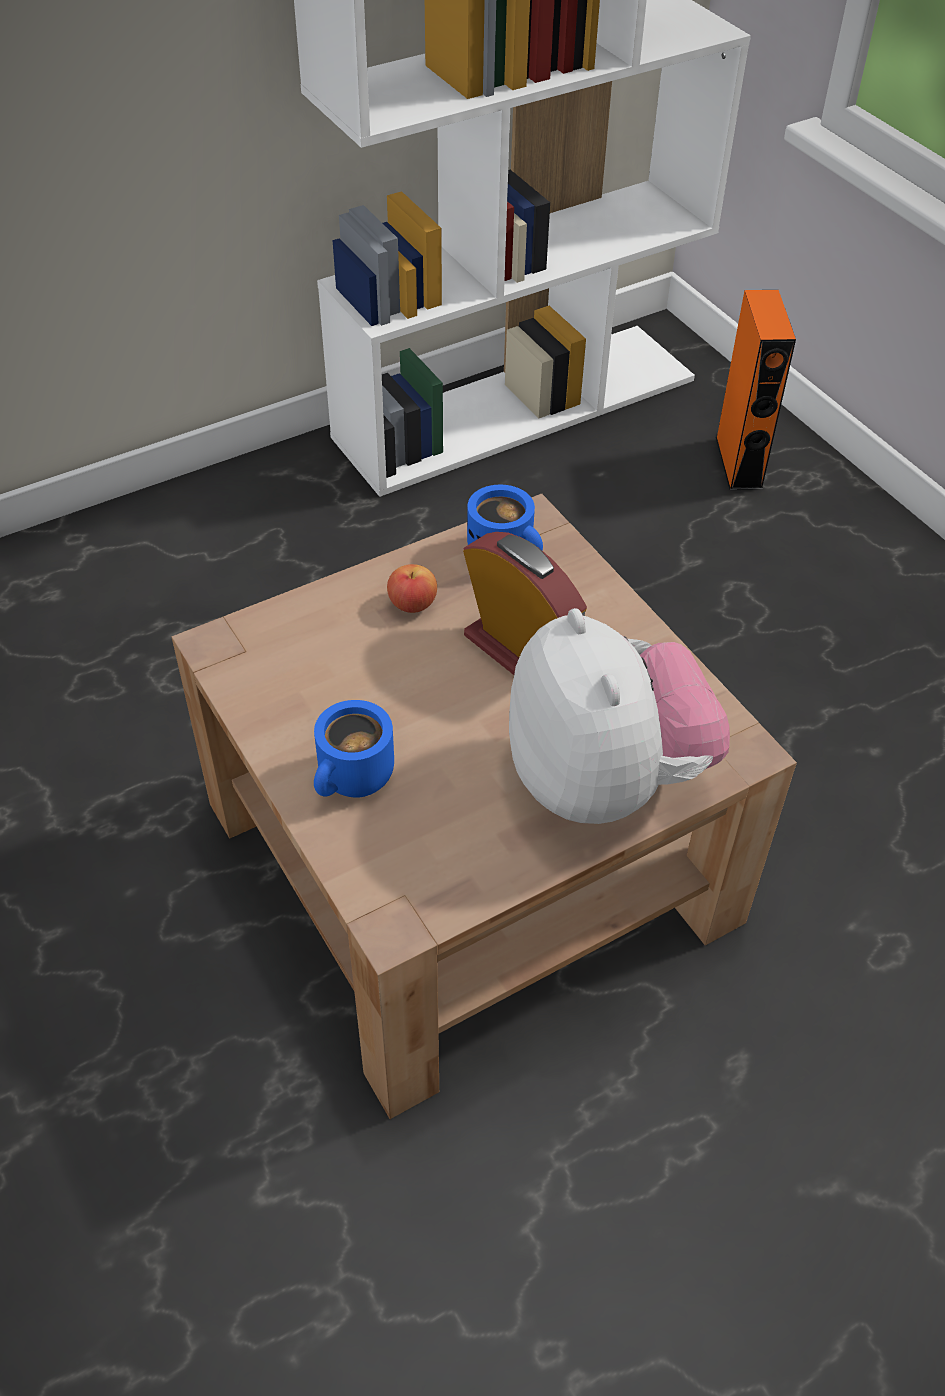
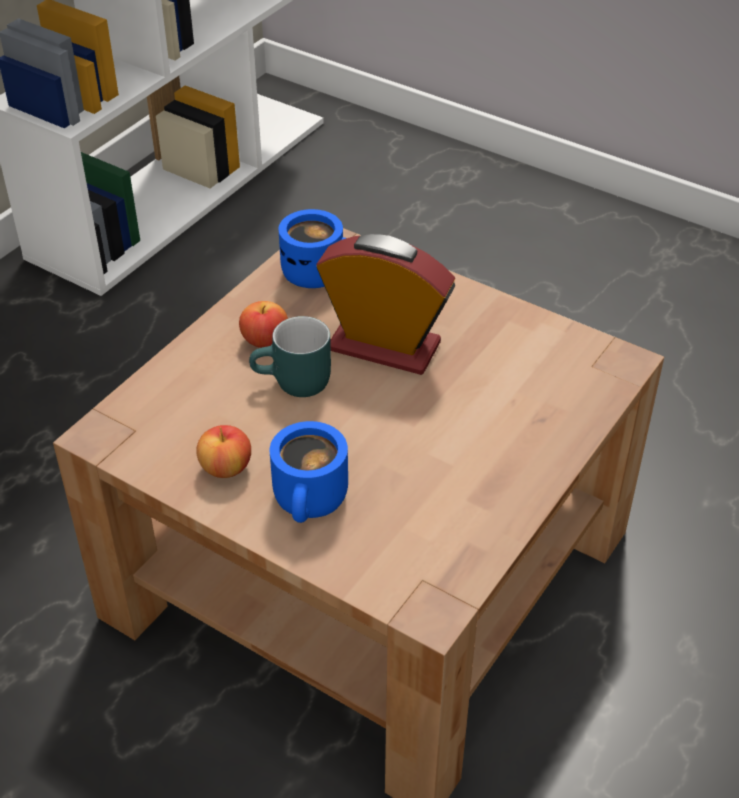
camera: 25 degrees left, 5 degrees down
(300, 717) = (226, 468): none -> apple
(411, 658) = (294, 384): none -> turquoise mug
(605, 780) = (527, 424): plush toy -> none
(739, 463) = (399, 176): orange speaker -> none

